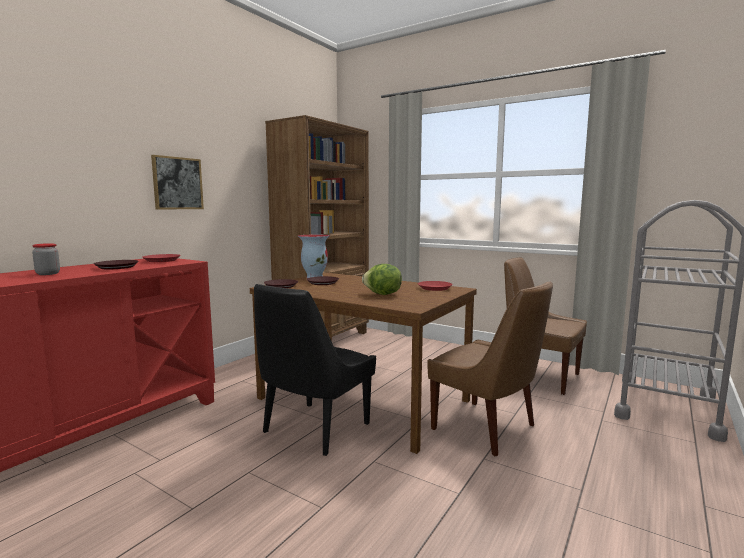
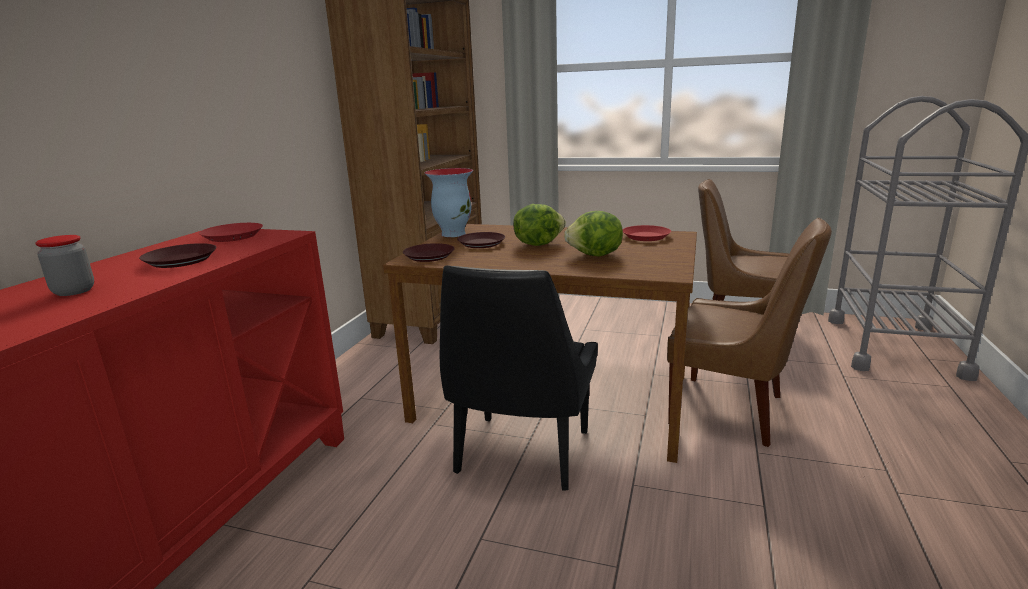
camera: 15 degrees left, 10 degrees up
(177, 183) = (215, 98): picture -> none
(357, 286) = (538, 244): none -> lettuce

